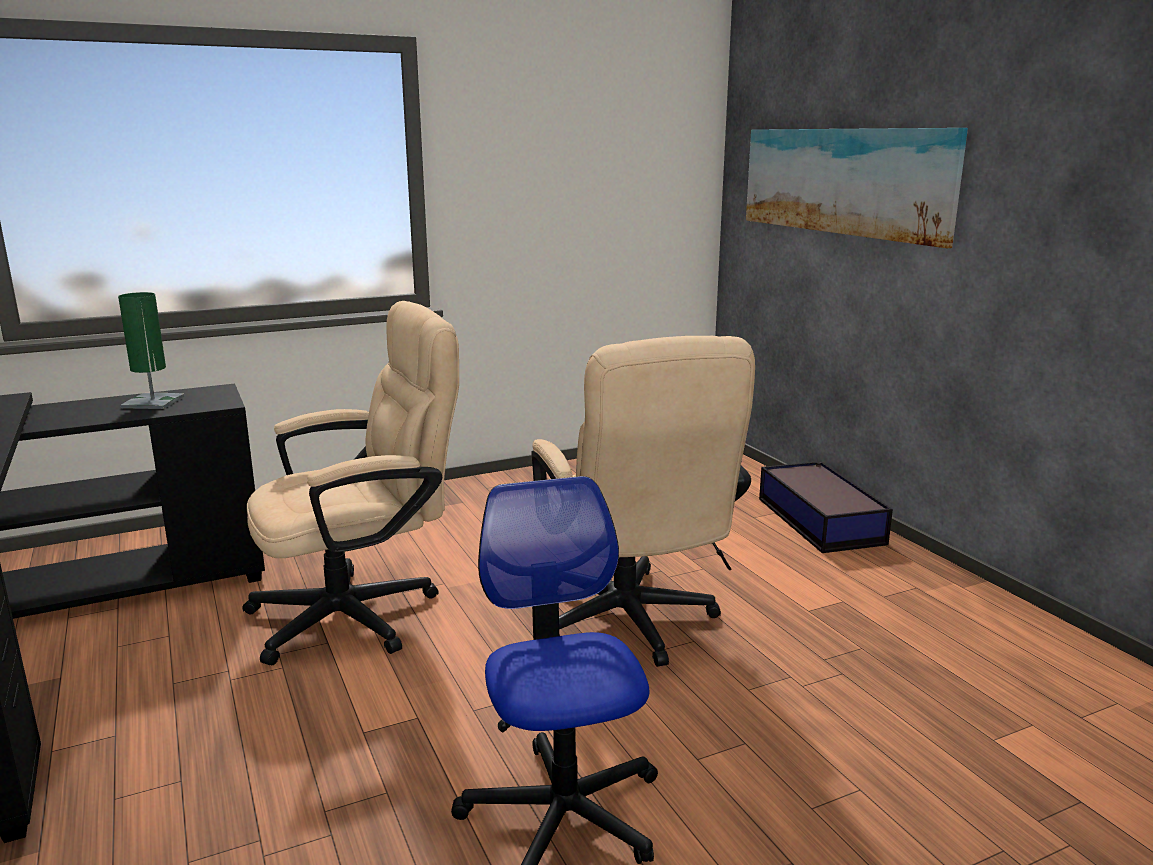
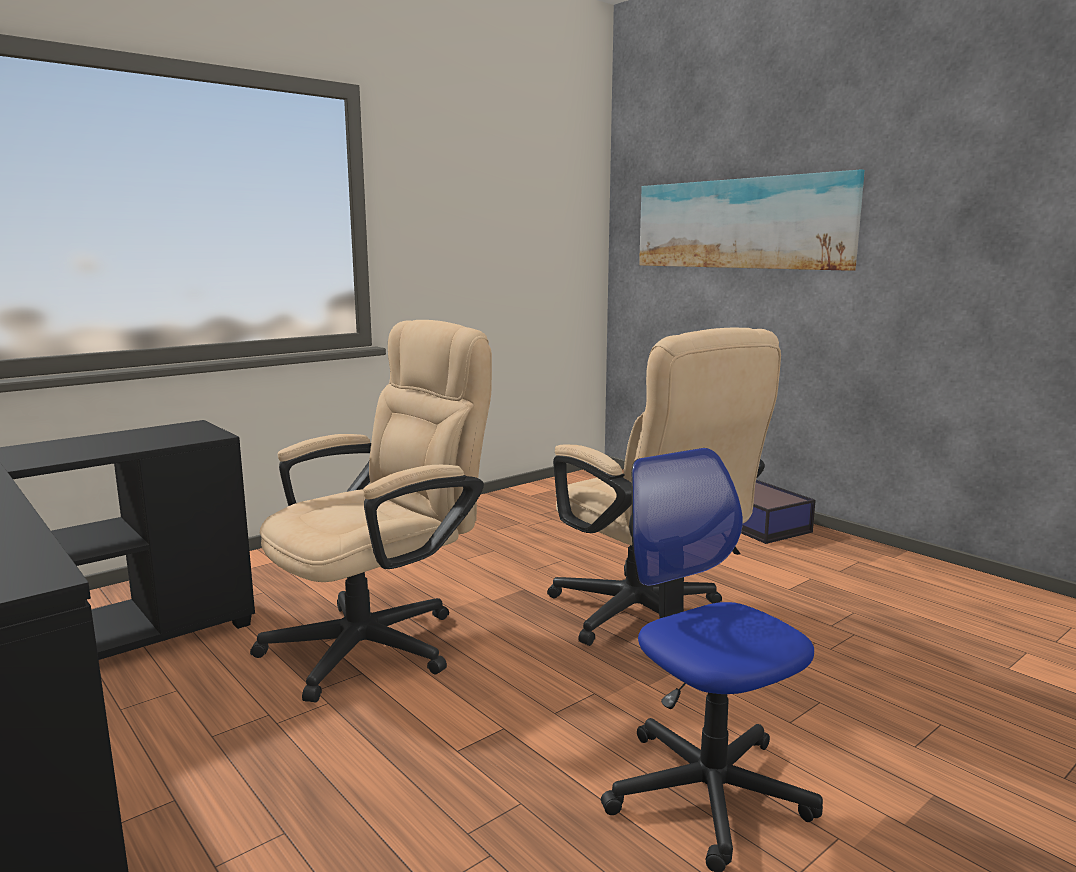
camera: 15 degrees left, 5 degrees down
(153, 402) = (129, 438): green table lamp -> none

